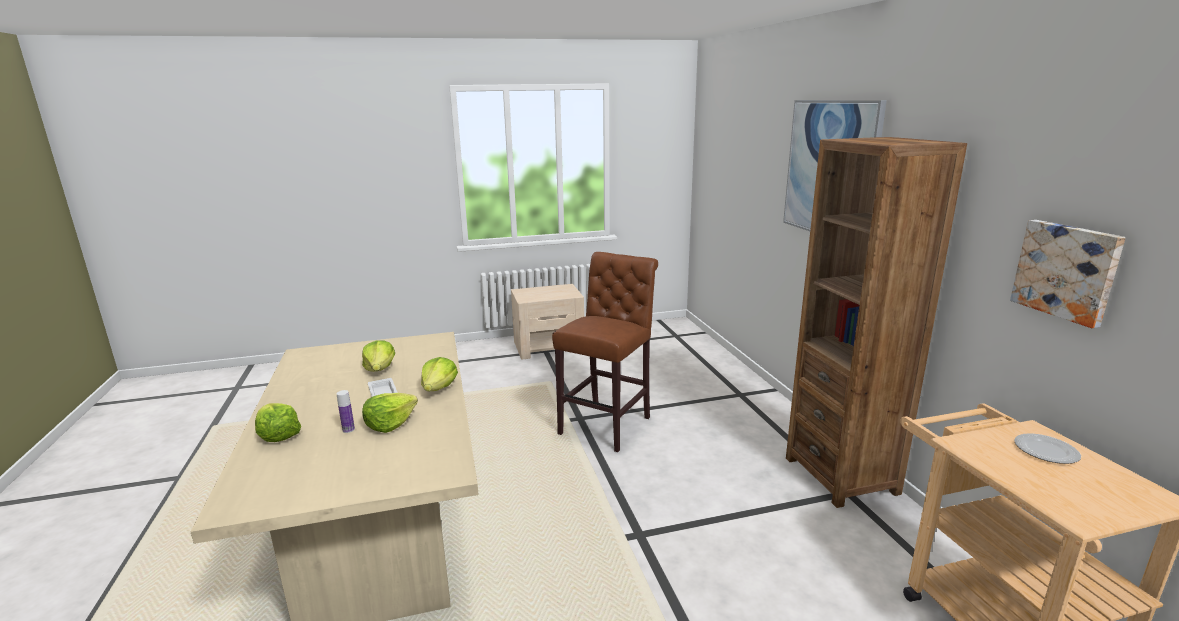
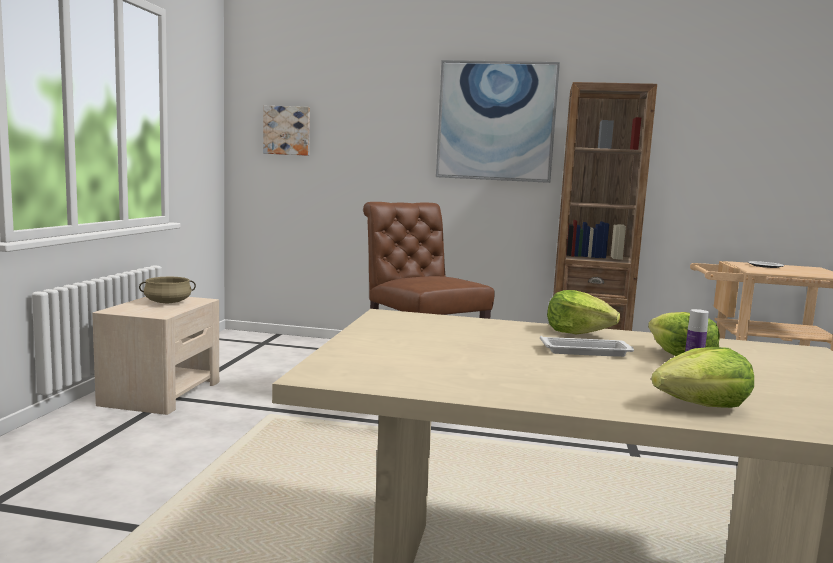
camera: 65 degrees left, 10 degrees down
(380, 369) = (477, 344): lettuce -> none
(554, 292) = (167, 302): none -> beige cooking pot
(1067, 271) = (726, 165): picture -> picture (287, 130)

